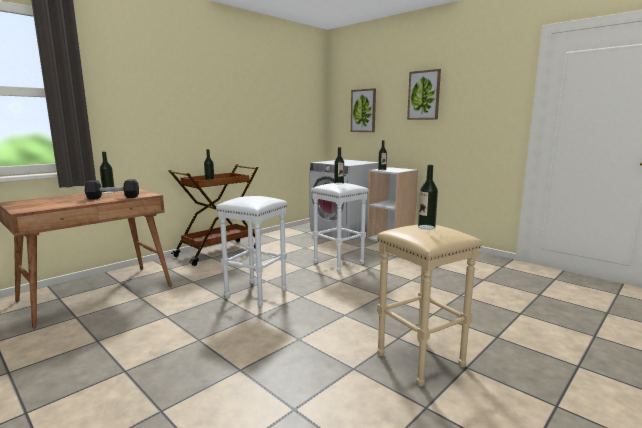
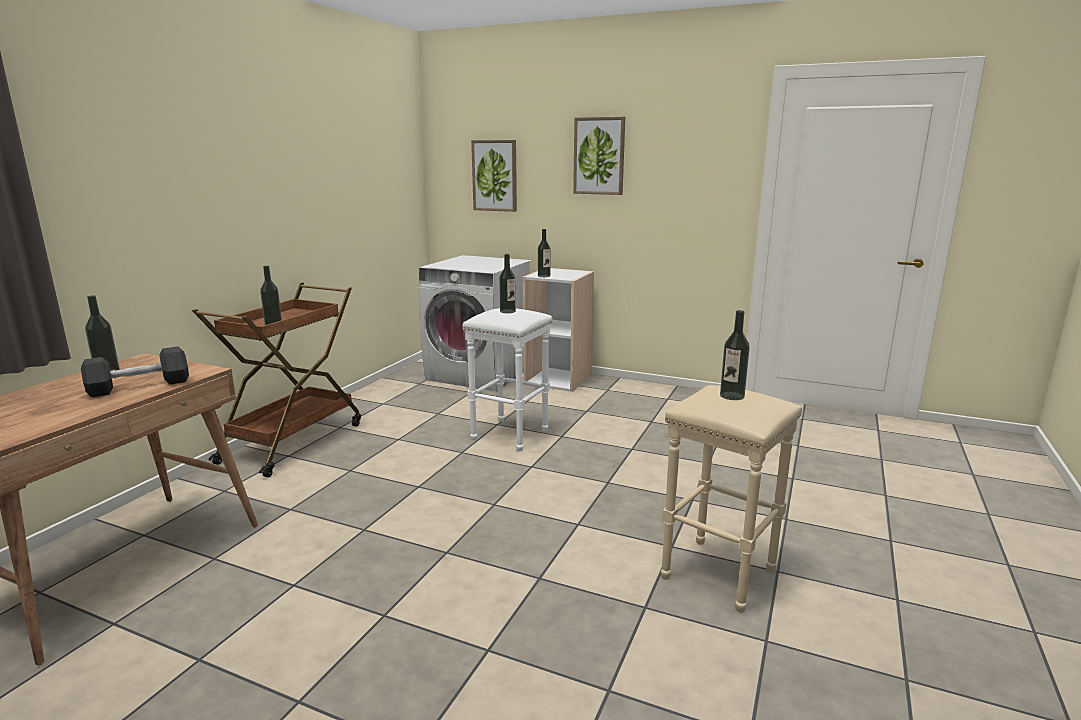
camera: 20 degrees left, 5 degrees up
(255, 292) = (416, 510): white stool -> none

